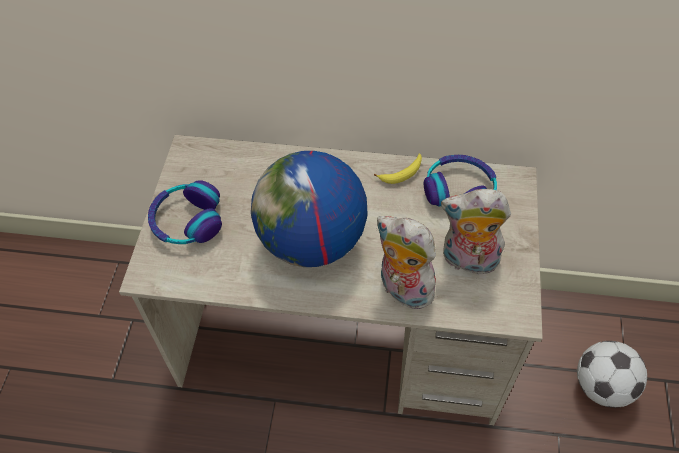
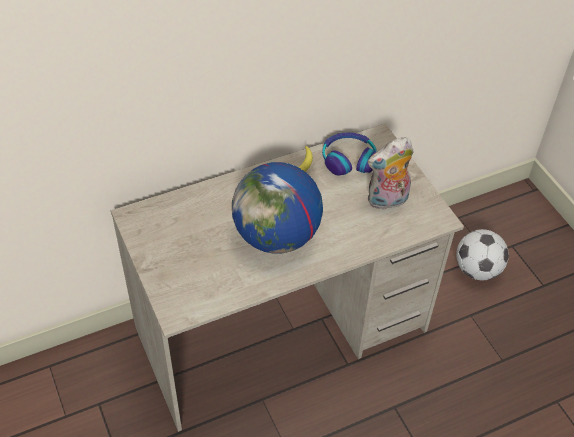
camera: 35 degrees left, 5 degrees down
(187, 221) = (174, 265): headphones -> none
(402, 290) = (360, 238): plush toy -> none

